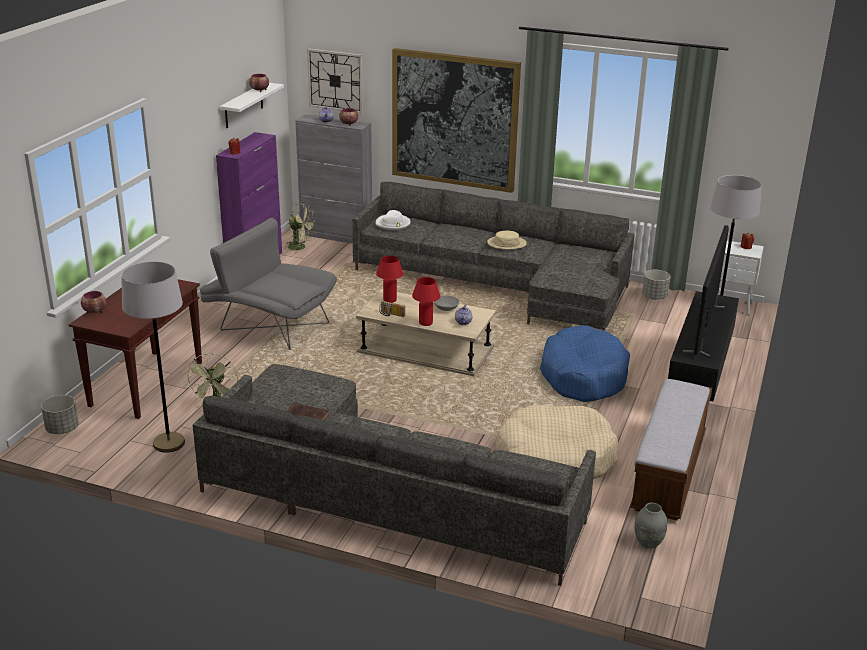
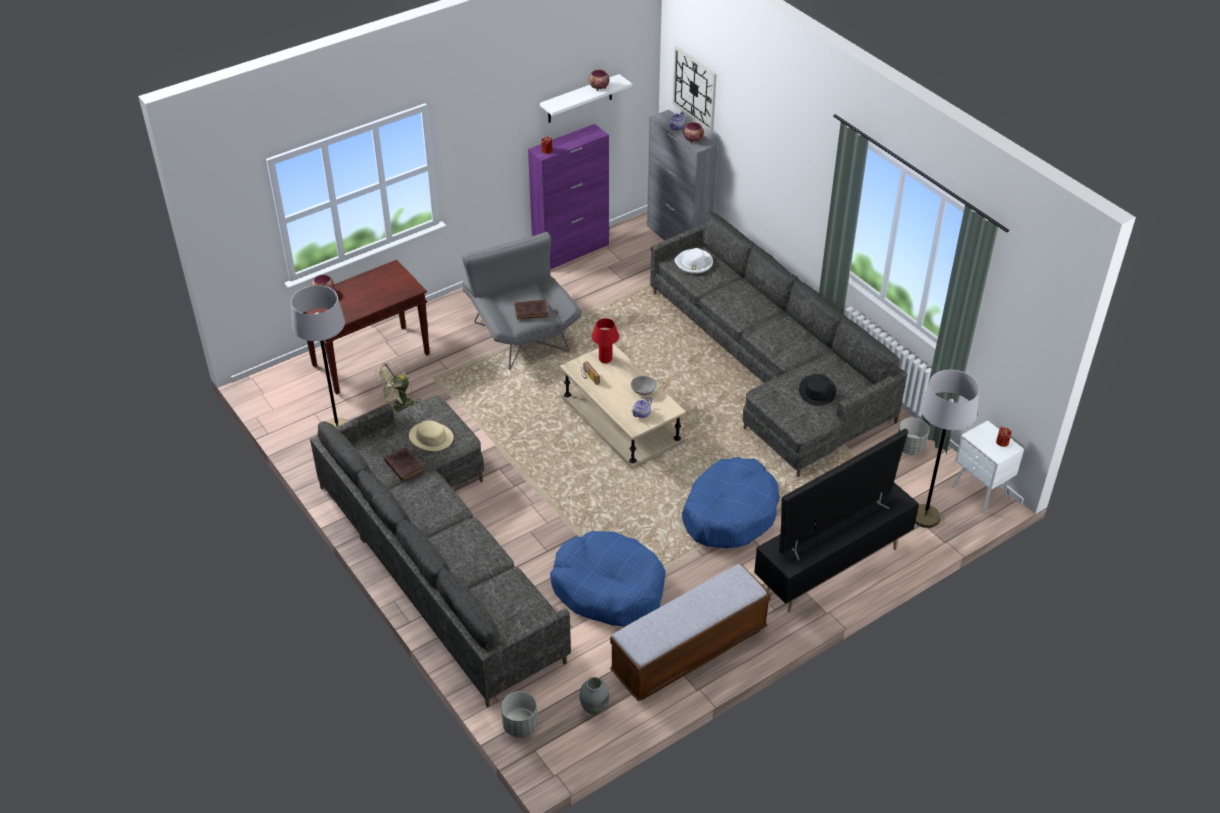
camera: 35 degrees right, 15 degrees up
(62, 429) = (279, 380): grey planter -> grey planter (520, 725)
(294, 286) = (532, 311): none -> brown book
(300, 247) = (631, 244): green fan -> none
(425, 323) = (608, 400): red table lamp -> none
(455, 120) = (783, 176): picture -> none
(506, 243) = (774, 332): beige hat -> beige hat (431, 437)
(554, 458) = (608, 588): beige dog bed -> blue dog bed
(581, 265) = (817, 391): none -> black hat

